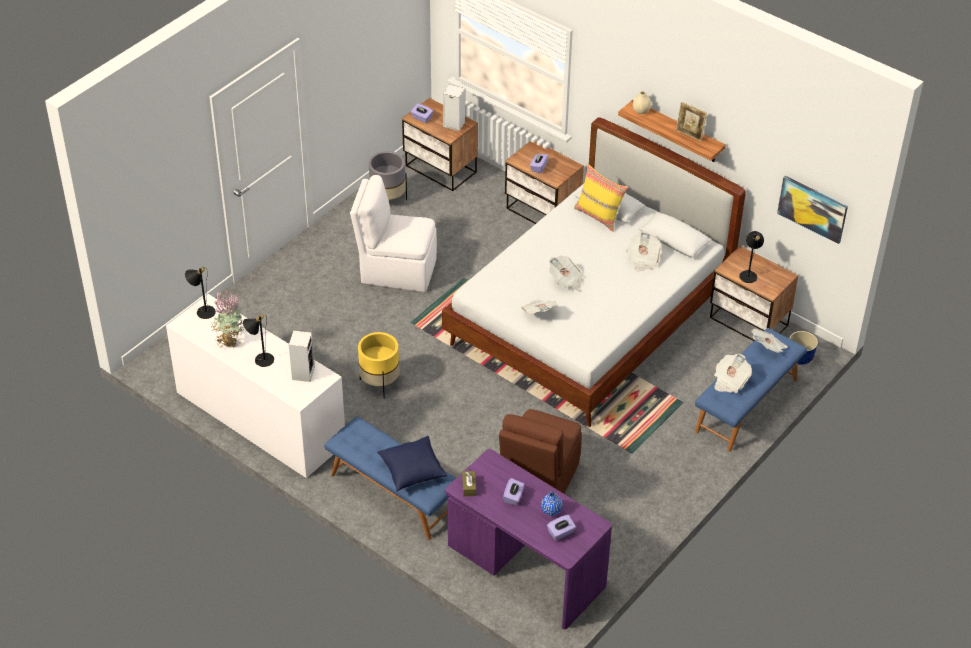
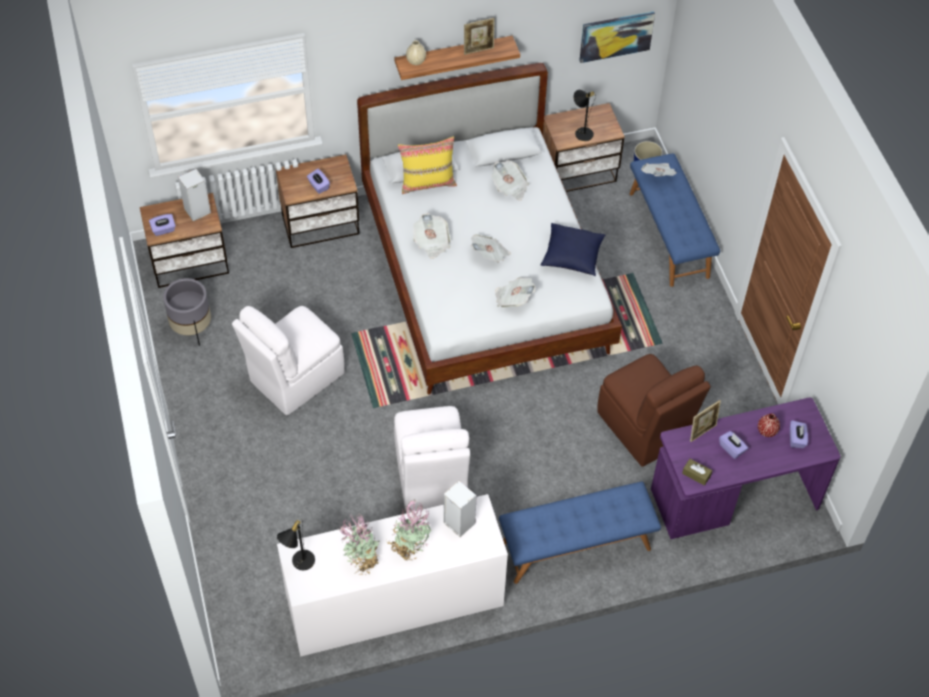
camera: 55 degrees left, 10 degrees up
(260, 359) = (410, 548): black table lamp -> potted plant
(379, 383) = (431, 477): yellow planter -> white chair
(412, 471) = (607, 511): blue pillow -> blue pillow (572, 257)
(513, 472) = (702, 432): none -> picture frame
(551, 511) = (767, 431): blue vase -> red vase
(730, 381) = (675, 223): newspaper -> newspaper (431, 243)

